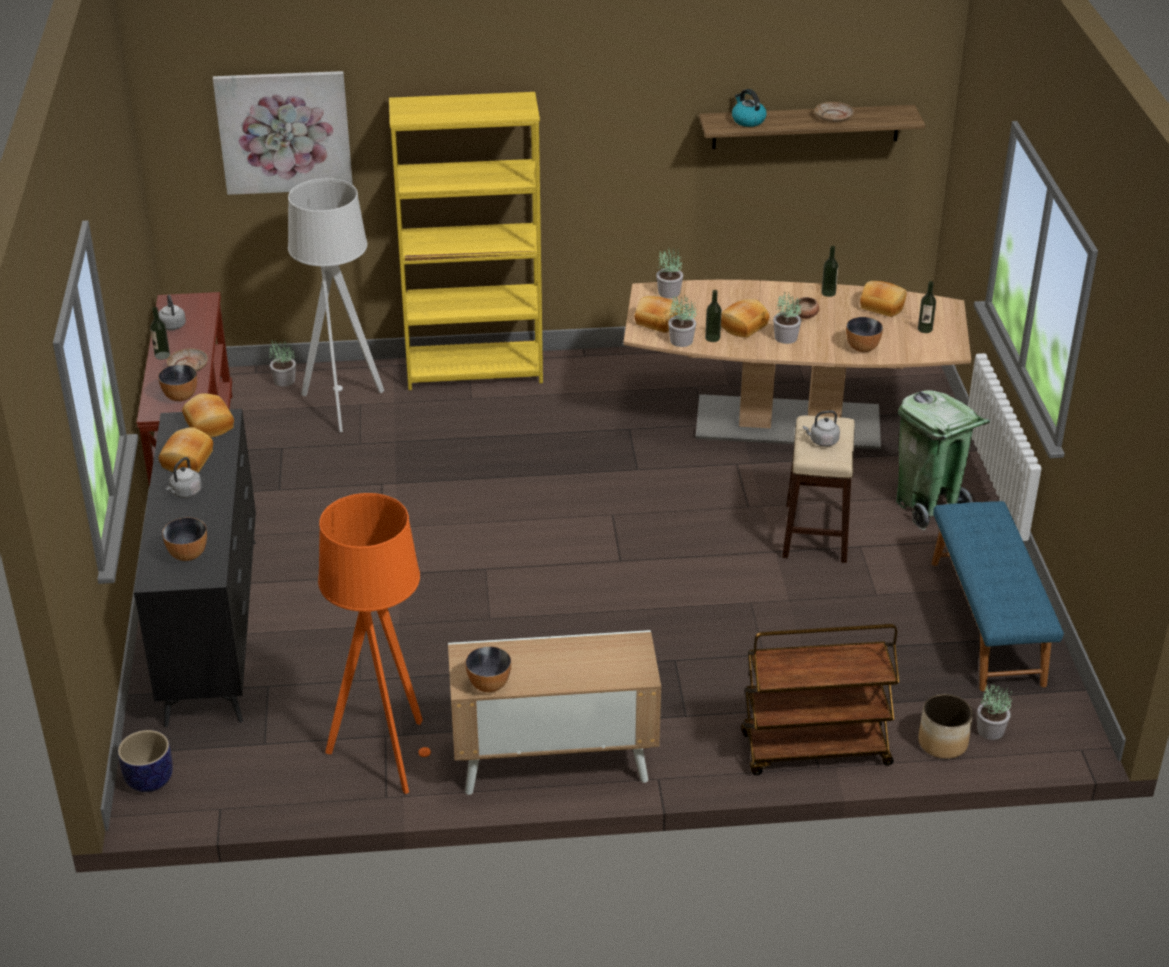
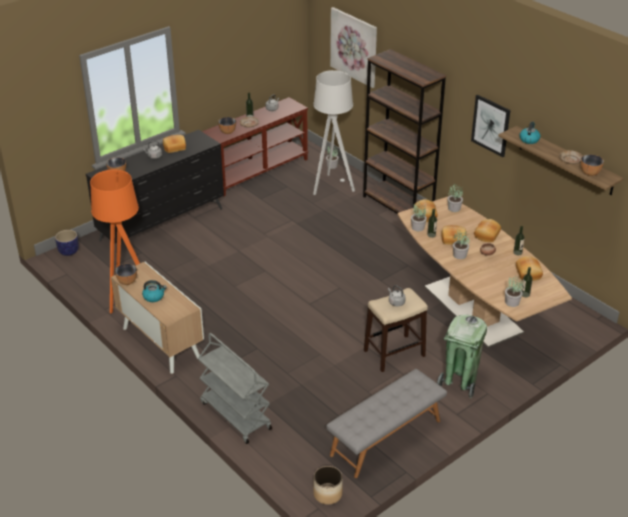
camera: 55 degrees right, 0 degrees up
(208, 425) = (201, 142): bread -> bread (486, 235)
(475, 371) = (398, 206): yellow bookcase -> brown bookcase
(566, 669) = (154, 297): none -> kettle
(645, 136) = (491, 125): none -> picture
(814, 750) = (235, 415): brown cart -> grey cart
(862, 348) = (481, 281): bowl -> bowl (590, 173)
(943, 743) = (278, 456): planter -> planter (327, 494)
(988, 622) = (386, 438): blue bench -> grey bench
(990, 730) = (302, 469): potted plant -> potted plant (511, 302)

